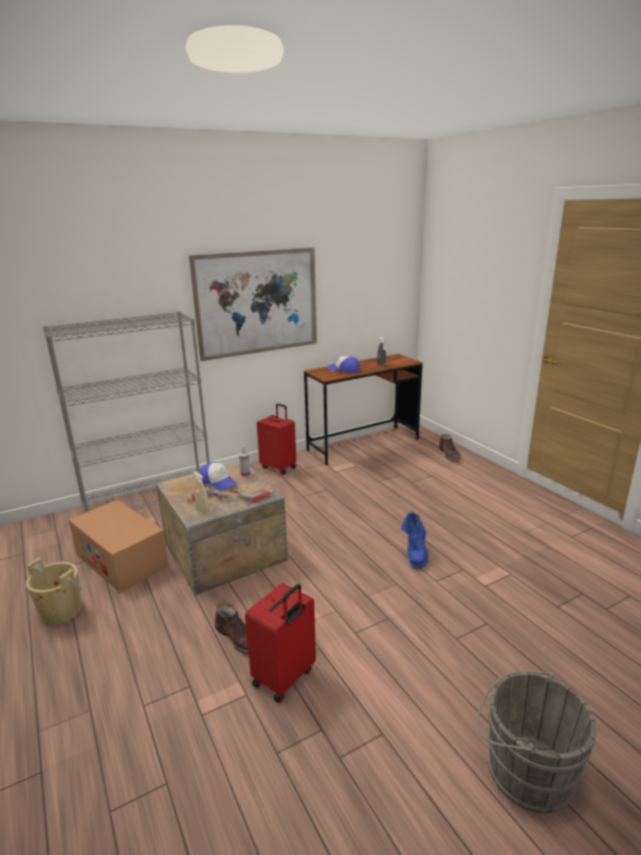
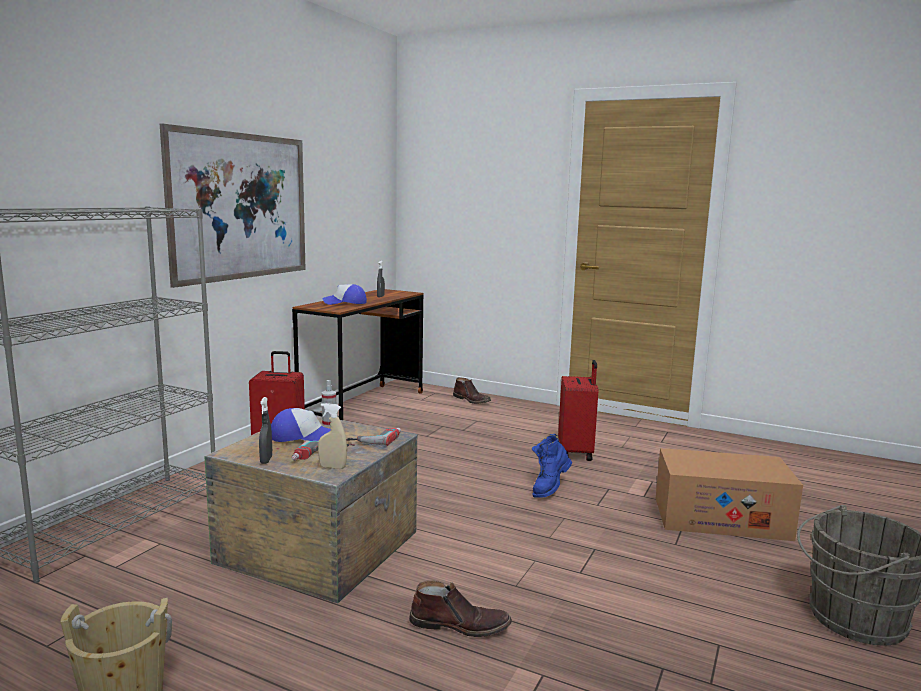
camera: 35 degrees left, 10 degrees down
(122, 560) = (158, 603): cardboard box -> cardboard box (720, 518)
(178, 495) = (266, 460): none -> grey spray bottle
(285, 678) = (564, 640): red suitcase -> red suitcase (576, 453)
(415, 554) = (549, 489): blue boot -> blue boot turned 60 degrees clockwise

